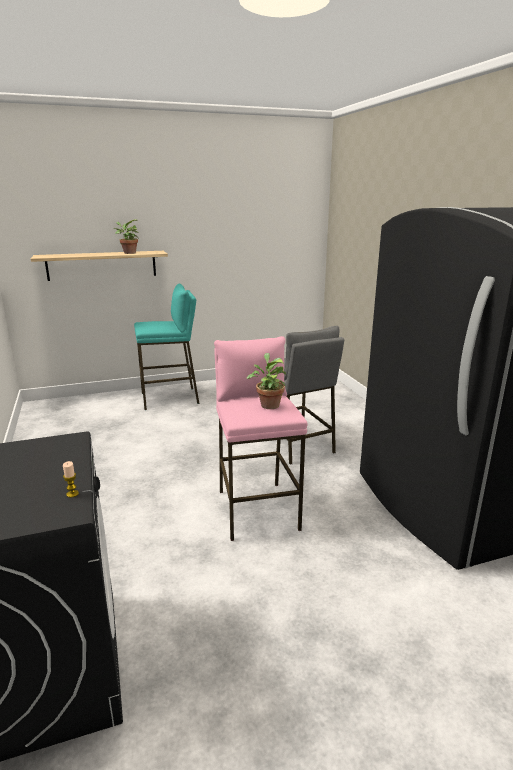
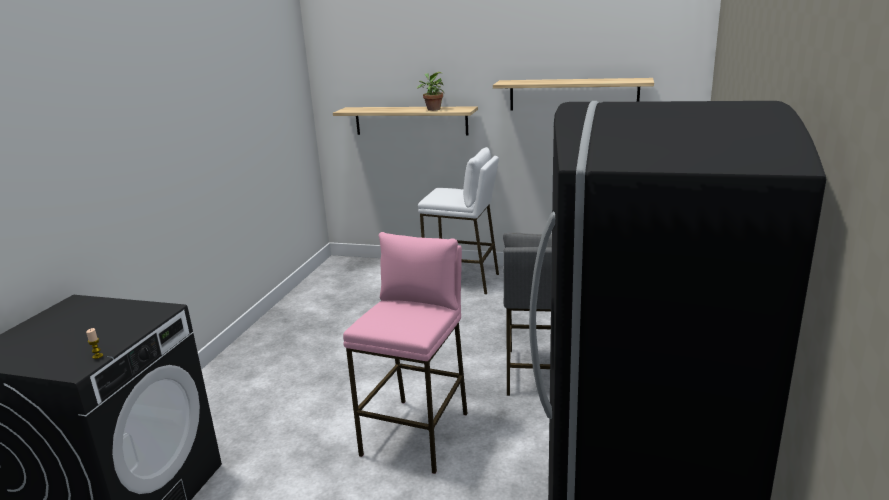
camera: 35 degrees right, 0 degrees up
(170, 398) = (463, 281): turquoise stool -> white stool
(238, 239) = (573, 94): none -> shelf
(268, 404) = (411, 316): potted plant -> none

